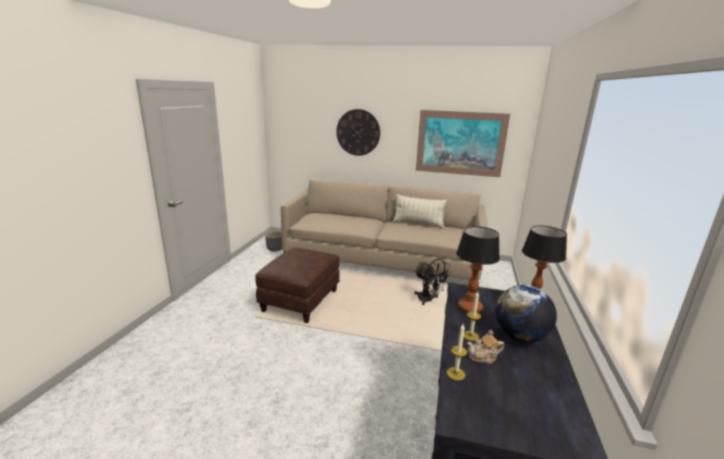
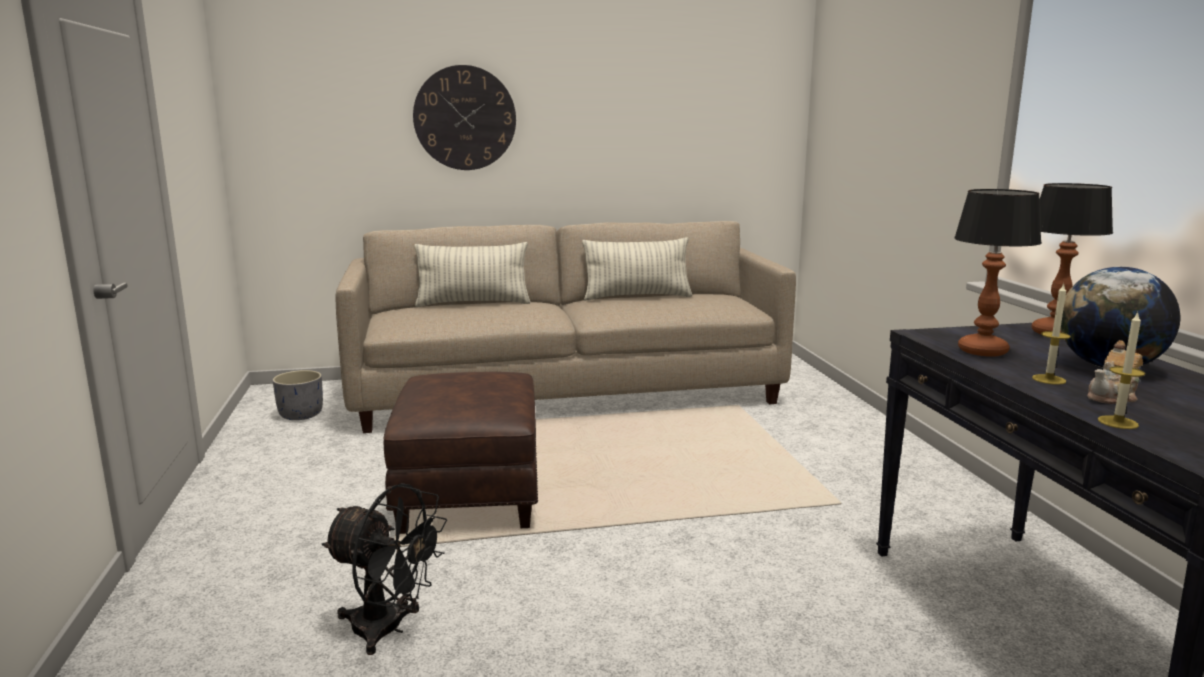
camera: 25 degrees left, 5 degrees down
(345, 215) = (473, 303): none -> pillow
(428, 300) = (722, 436): black fan -> black fan (389, 629)
(460, 143) = (681, 127): picture -> none

